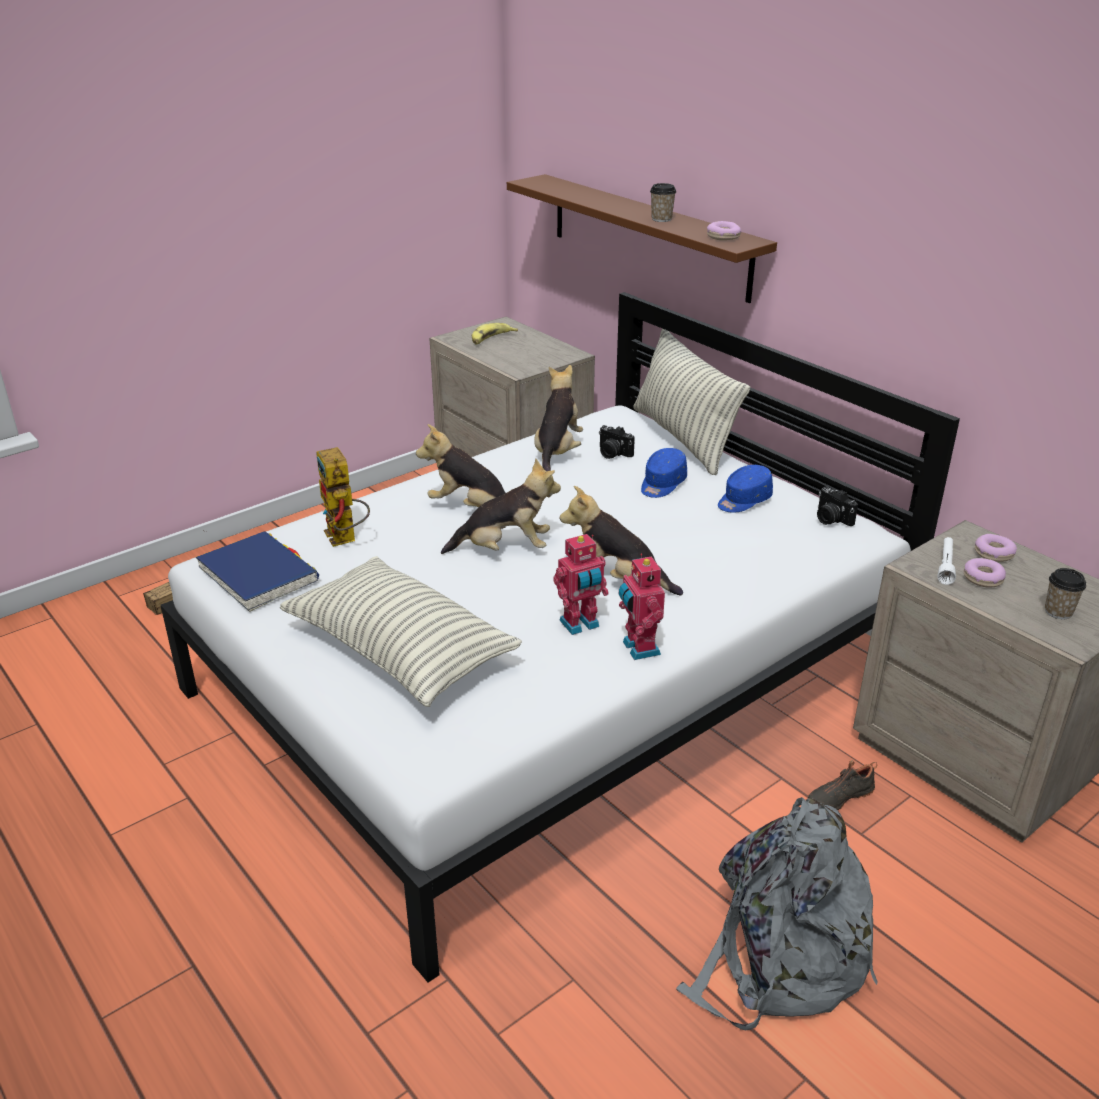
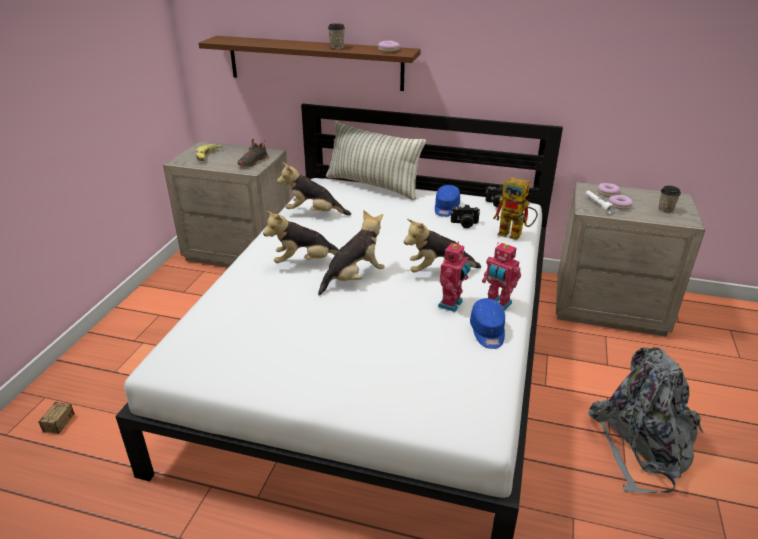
camera: 35 degrees left, 0 degrees up
(258, 575) = (210, 357): blue book -> none
(346, 539) = (244, 310): toy robot -> toy robot (515, 234)
(400, 651) = (371, 365): pillow -> none
(557, 452) = (313, 213): plush toy -> plush toy turned 60 degrees counterclockwise
(612, 453) = (346, 204): camera -> camera (464, 224)
(662, 484) = (394, 213): blue cap -> blue cap (487, 332)
(838, 797) = (579, 351): black shoe -> black shoe (252, 162)

